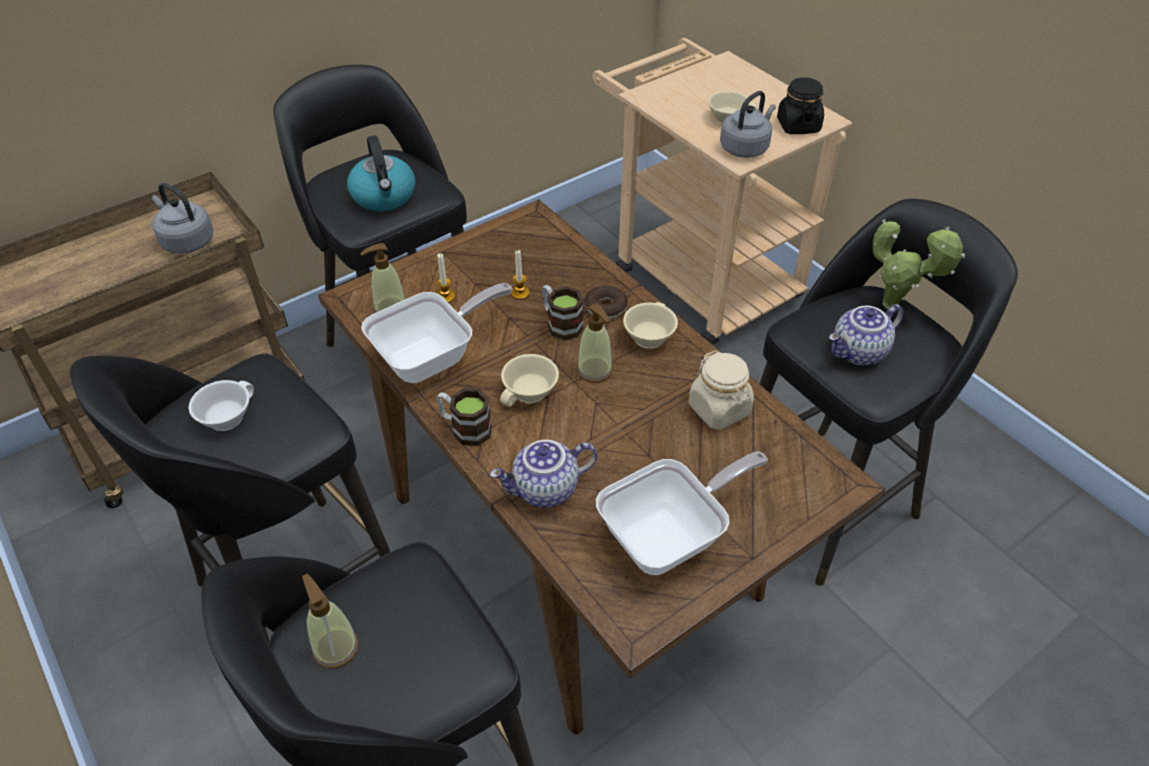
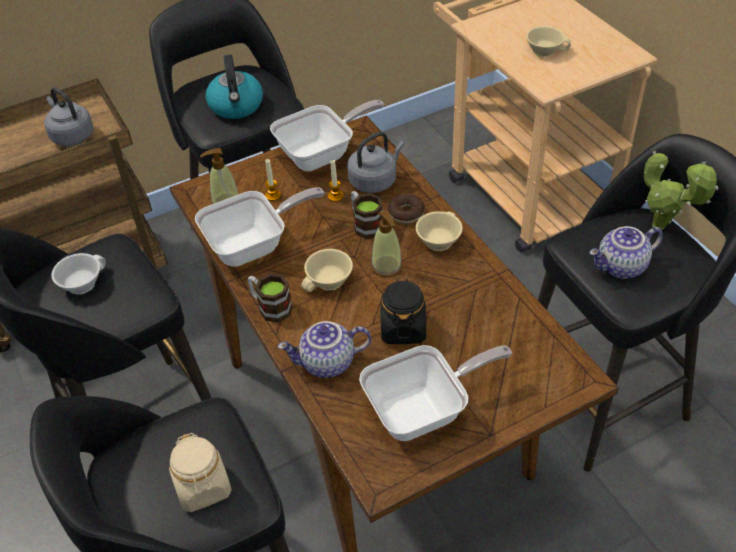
camera: 10 degrees right, 0 degrees up
(335, 647) = (139, 474): soap dispenser -> none
(495, 246) = (322, 154): none -> frying pan
(719, 409) = (487, 307): beige jar -> beige jar (203, 487)
(745, 147) = (554, 78): grey kettle -> grey kettle (375, 181)
(798, 126) = (606, 60): black jar -> black jar (403, 328)

